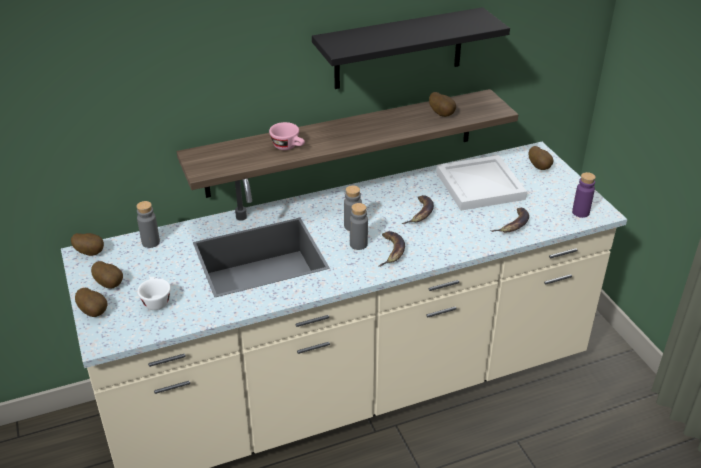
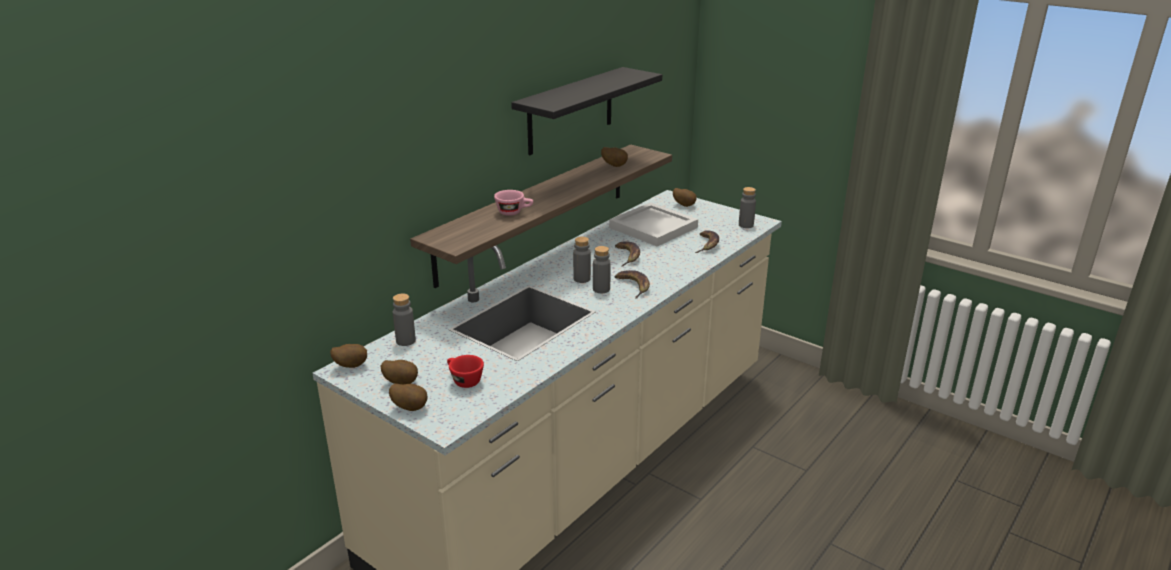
camera: 30 degrees left, 10 degrees down
(155, 301) = (463, 380): white cup -> red cup
(580, 212) = (746, 225): purple bottle -> grey bottle

